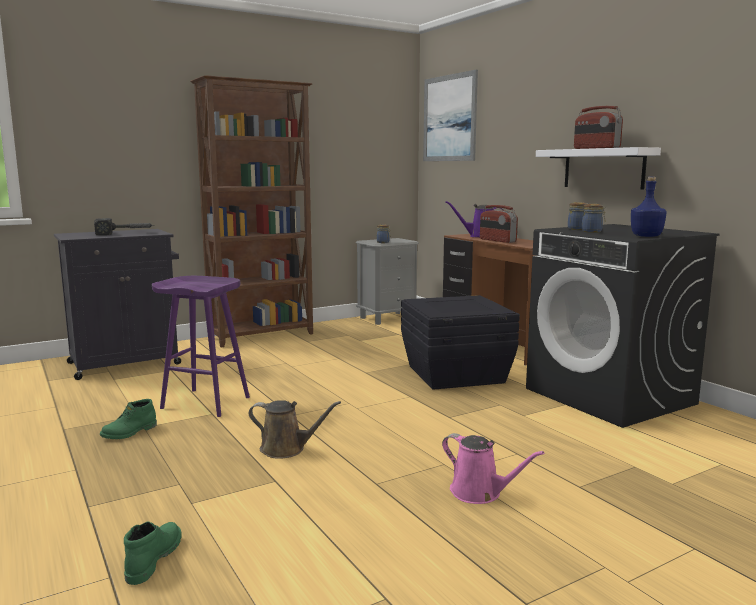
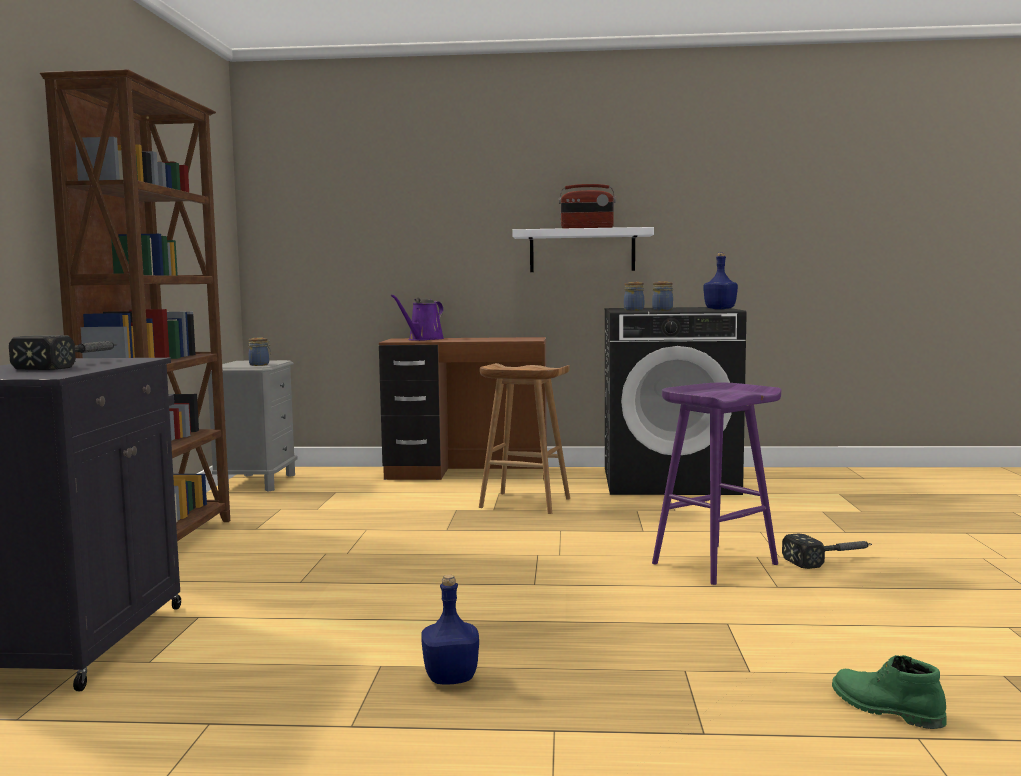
camera: 55 degrees left, 5 degrees down
(130, 432) = (452, 678): green boot -> blue bottle
(207, 402) = (406, 616): purple stool -> purple stool (714, 563)
(286, 449) = (642, 604): brown watering can -> none
(449, 118) = (311, 186): picture -> none
(456, 374) = (523, 503): black storage box -> brown stool
(480, 493) = (831, 559): pink watering can -> hammer
(497, 240) = (470, 340): radio -> none

